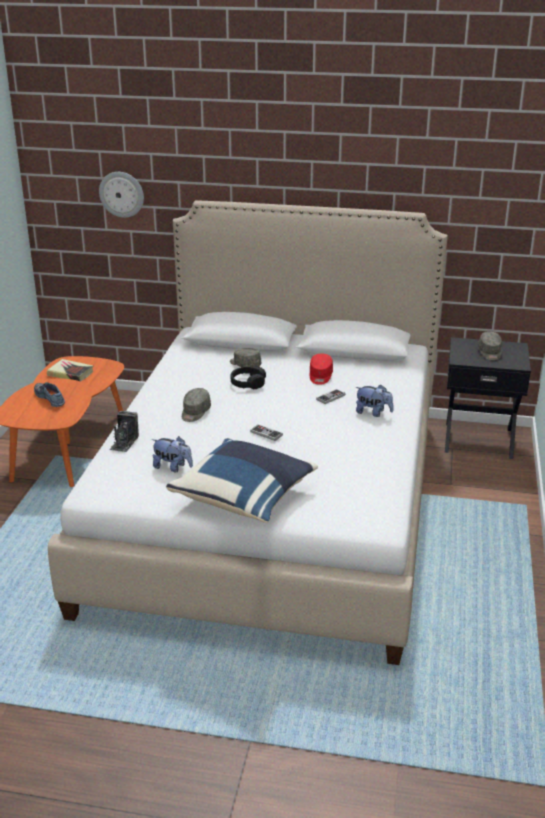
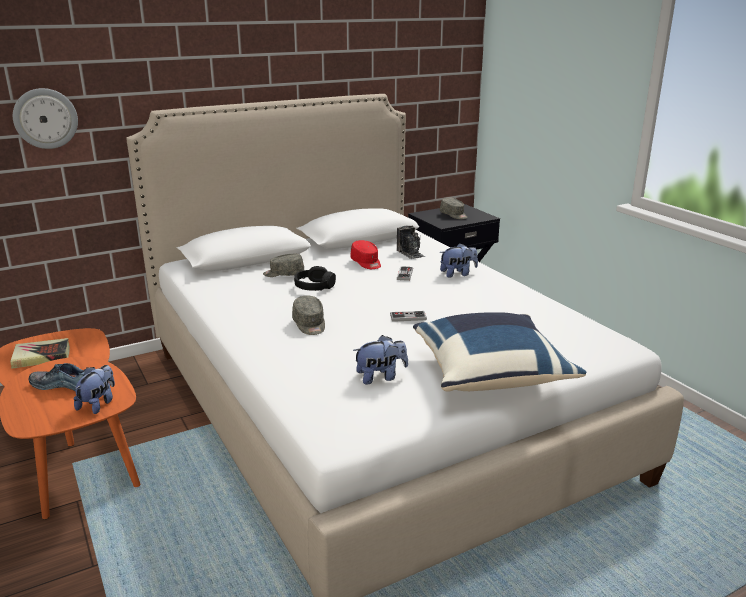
camera: 40 degrees left, 5 degrees down
(52, 418) = (98, 404): none -> plush toy
(124, 442) = (285, 377): camera -> camera (410, 253)

